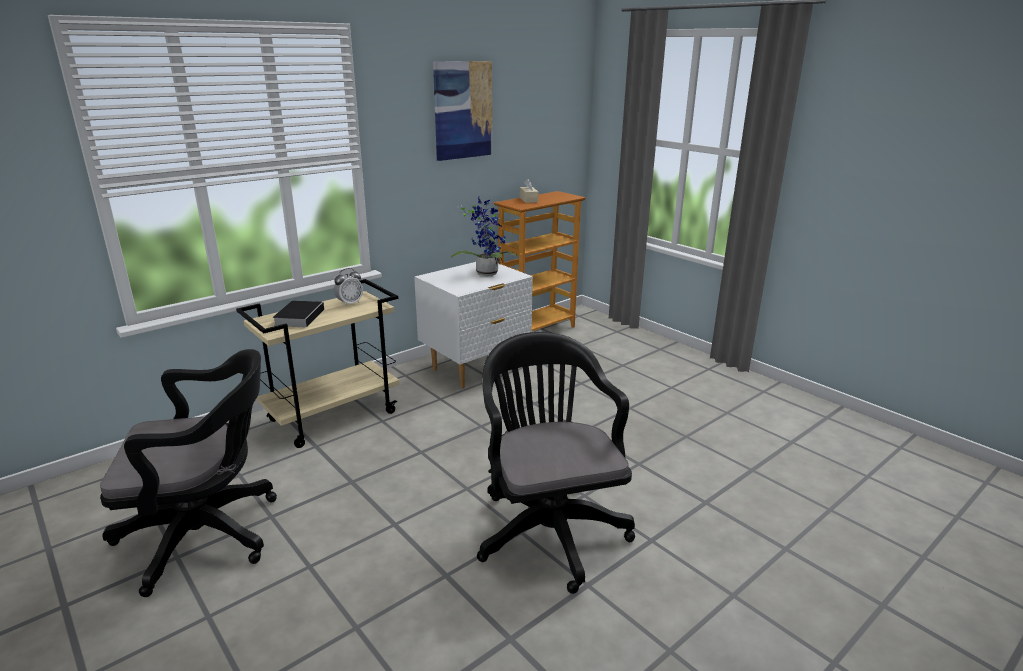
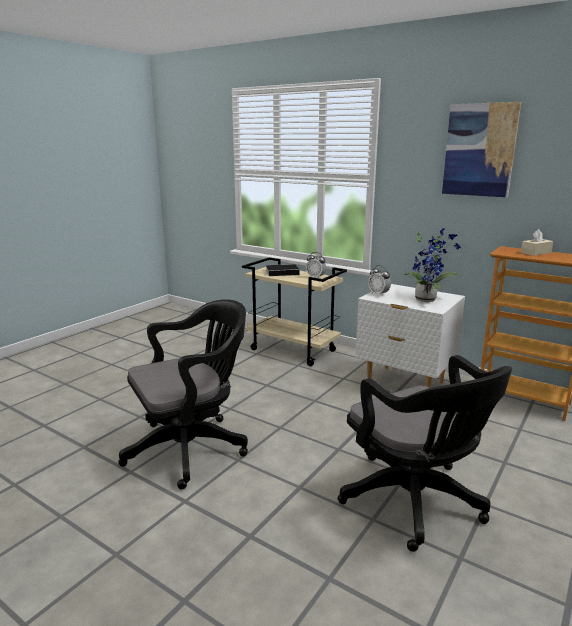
camera: 75 degrees right, 5 degrees down
(208, 534) = (168, 349): black office chair -> black office chair (416, 503)
(453, 286) = (378, 294): none -> alarm clock

